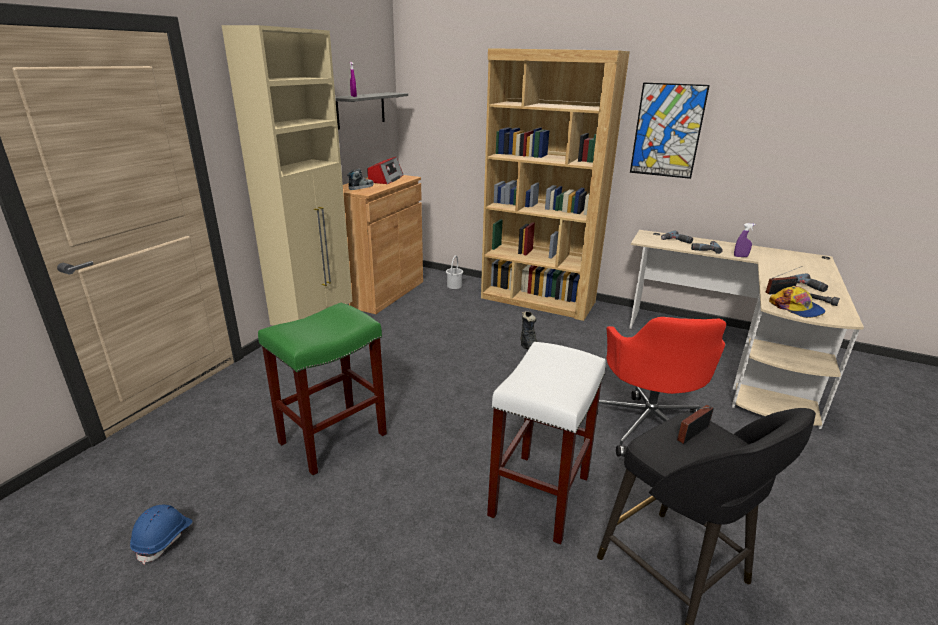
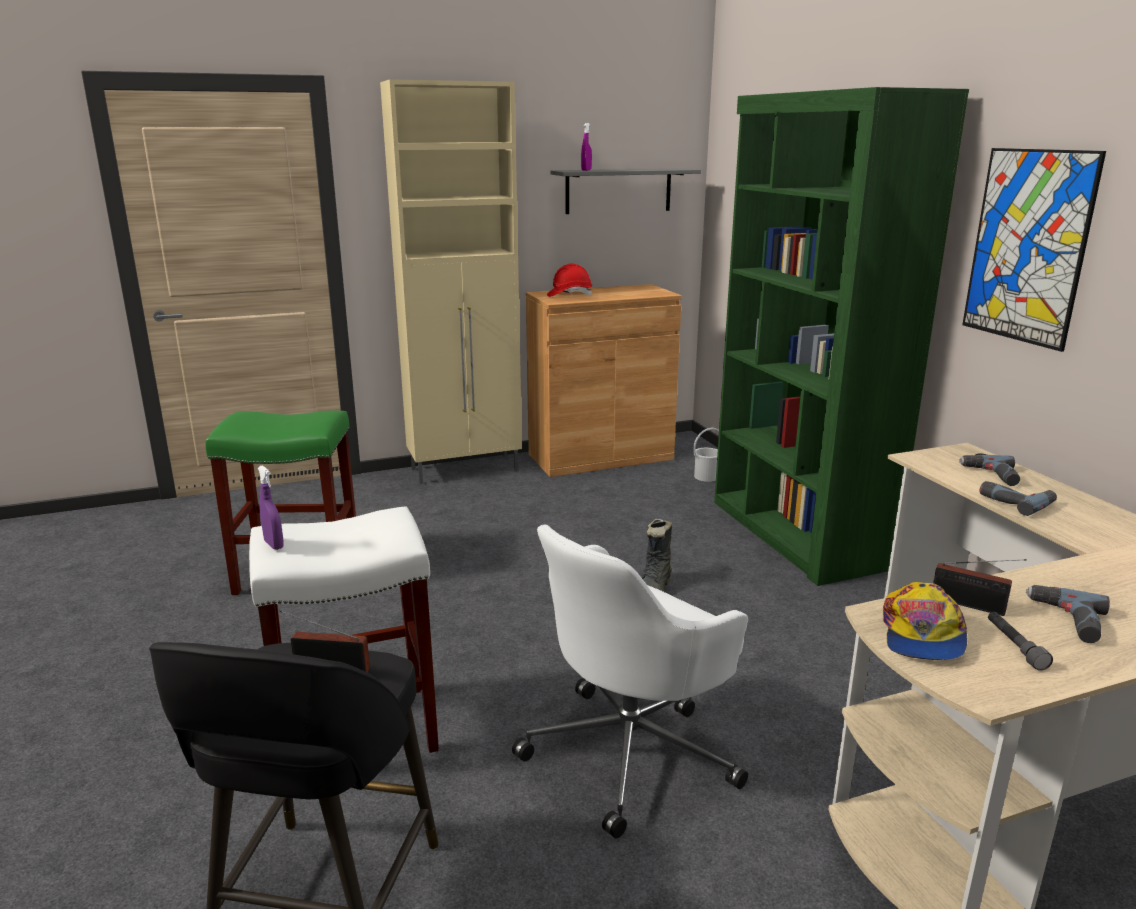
camera: 45 degrees right, 5 degrees down
(164, 539) = (85, 584): blue hard hat -> none
(361, 187) = (569, 295): shoe -> red hard hat
(385, 179) = (627, 291): radio -> none
(538, 300) = (796, 534): brown bookcase -> green bookcase
(648, 426) = (632, 752): red office chair -> white office chair
(740, 256) = (1067, 534): purple spray bottle -> purple spray bottle (274, 545)

